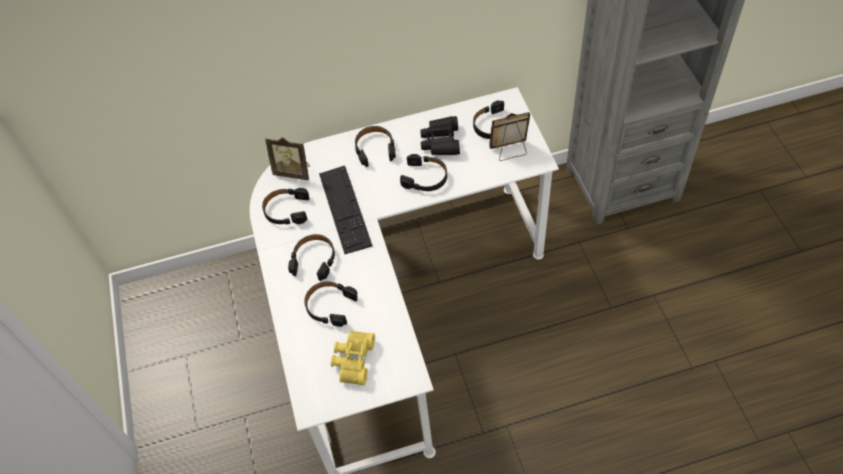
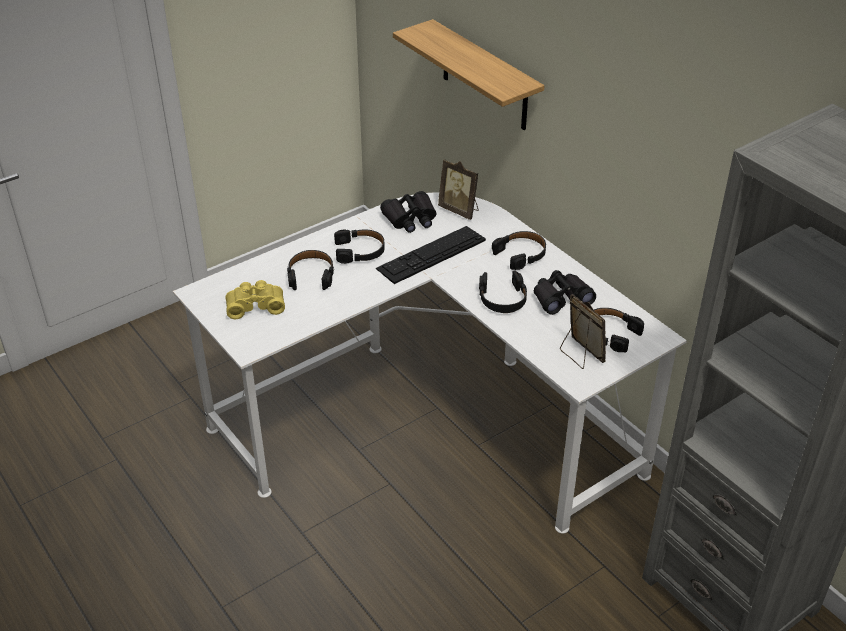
camera: 65 degrees right, 15 degrees down
(238, 66) = (485, 77): none -> shelf
(286, 210) = (410, 219): black headphones -> black binoculars
(293, 172) = (460, 210): picture frame -> picture frame turned 45 degrees counterclockwise

